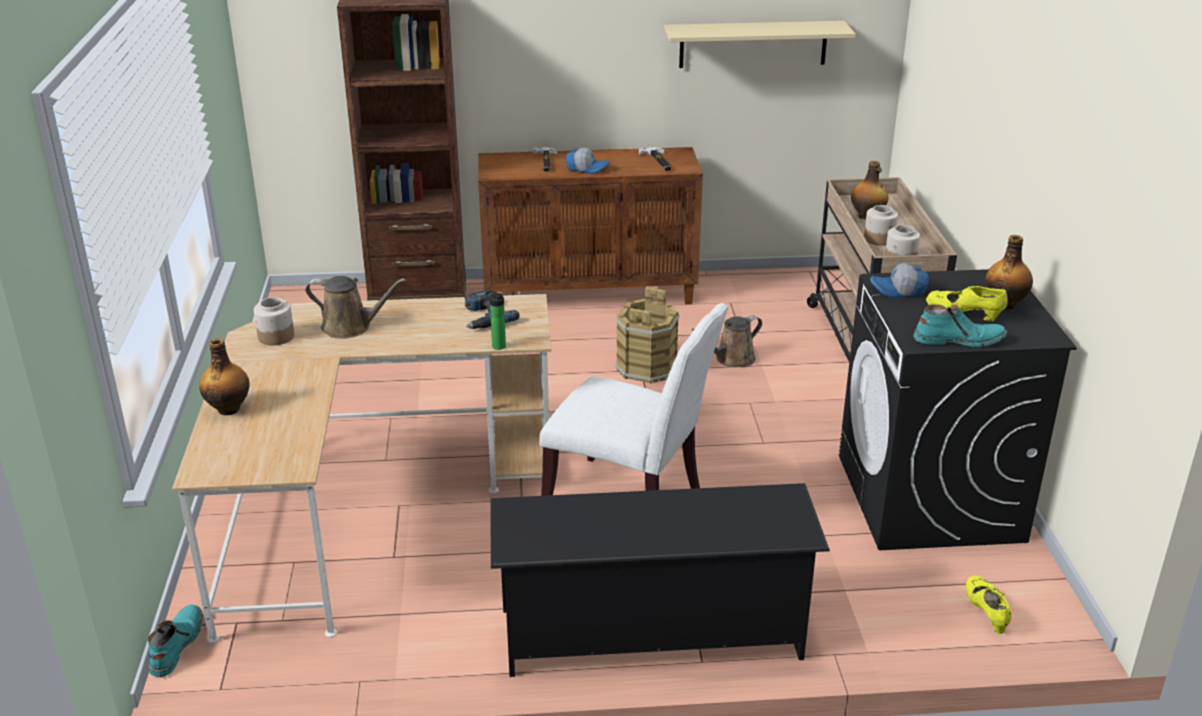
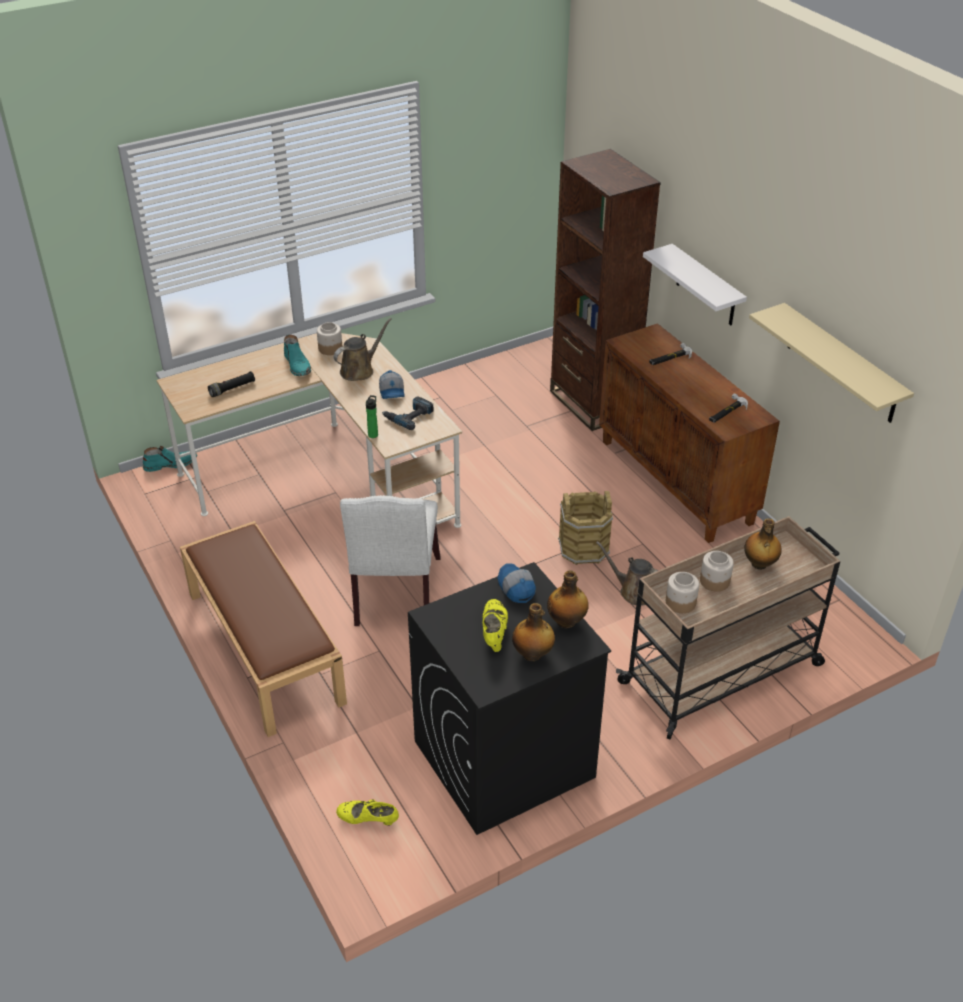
camera: 65 degrees right, 10 degrees up
(229, 408) = (241, 365): bottle -> bottle (567, 621)
(280, 426) = (232, 389): none -> black flashlight
(351, 327) = (359, 370): brown watering can -> brown watering can turned 120 degrees counterclockwise
(542, 71) = (706, 286): none -> white shelf
(587, 168) = (676, 381): cap -> cap (392, 392)
(652, 634) = (263, 646): black shoe rack -> brown bench
(958, 340) = (448, 636): turquoise boot -> turquoise boot (298, 365)
(986, 613) = (368, 820): yellow shoe -> yellow shoe turned 135 degrees counterclockwise

